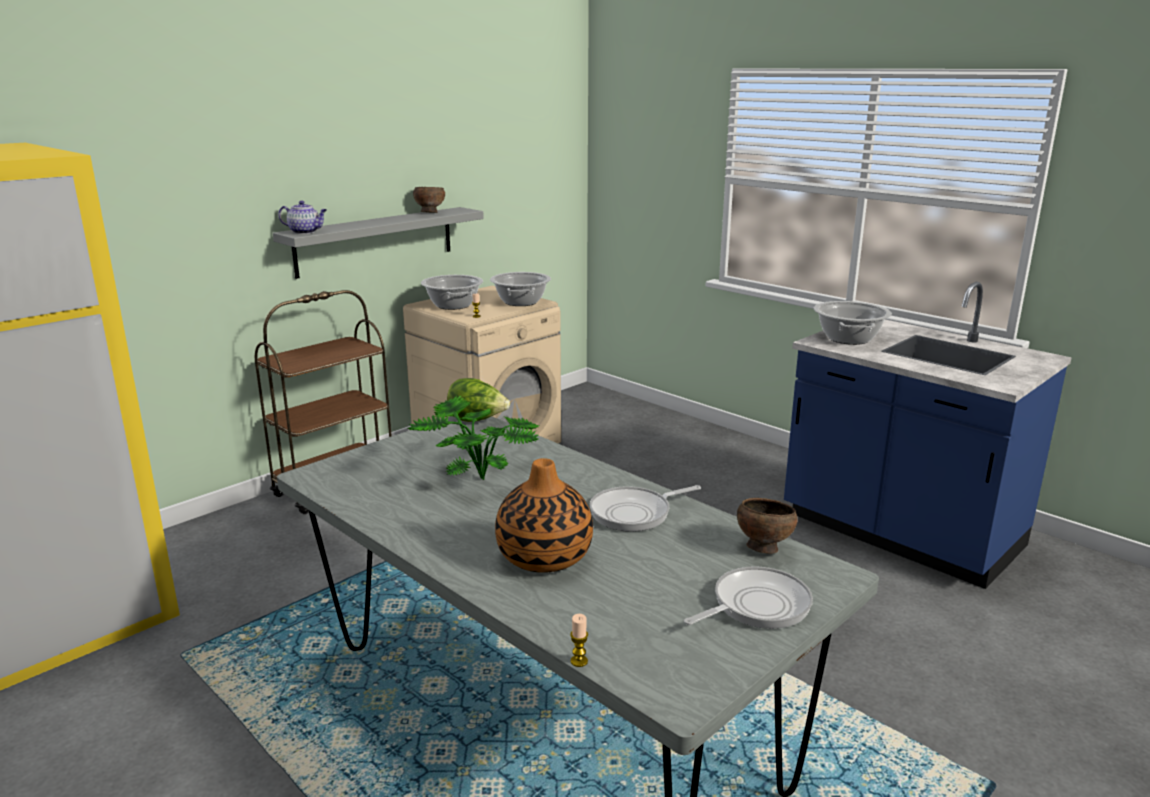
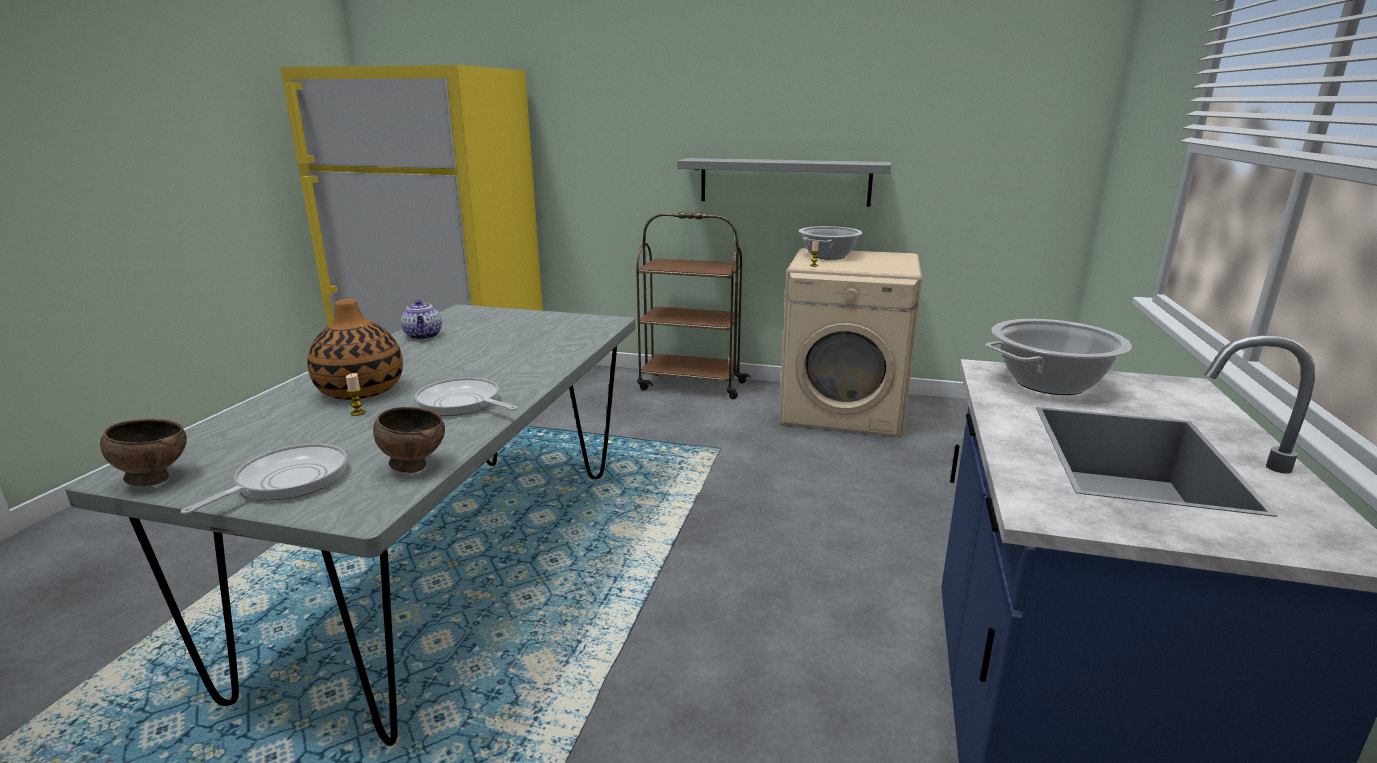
camera: 60 degrees right, 0 degrees up
(305, 232) = (700, 159): teapot -> teapot (424, 336)
(429, 213) = (839, 161): brown bowl -> brown bowl (154, 479)
(477, 420) = (611, 323): lettuce -> none
(479, 476) = (497, 345): potted plant -> none
(520, 302) = (887, 267): cooking pot -> none
(579, 661) = (188, 432): candle -> candle (358, 413)
(756, 605) = (286, 481): frying pan -> frying pan turned 90 degrees counterclockwise

